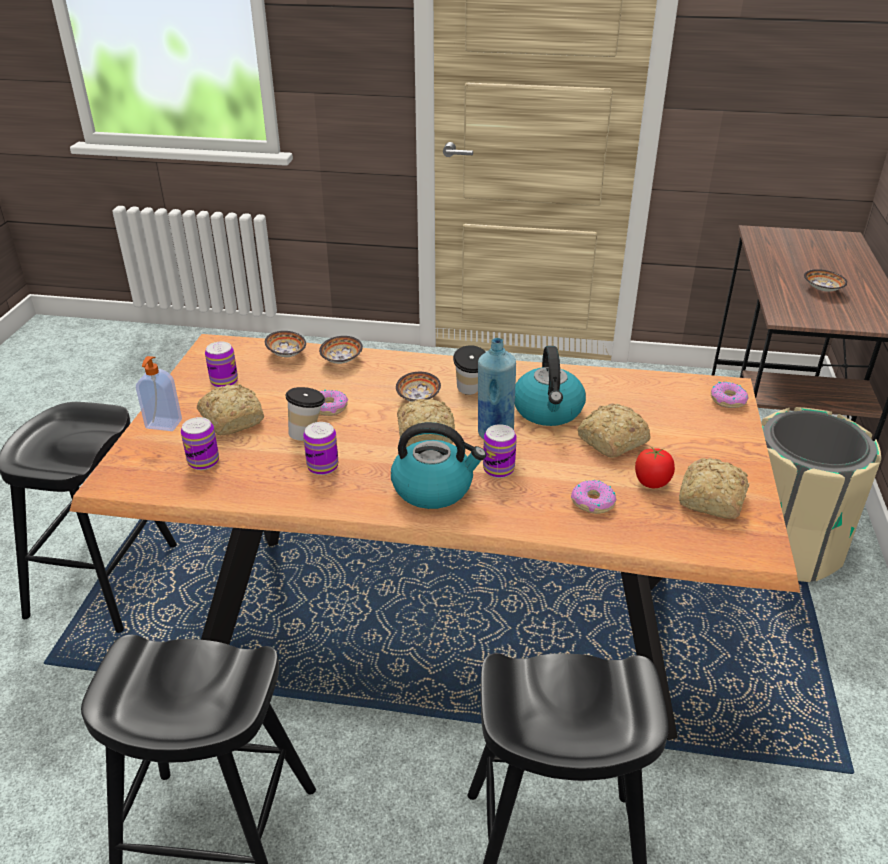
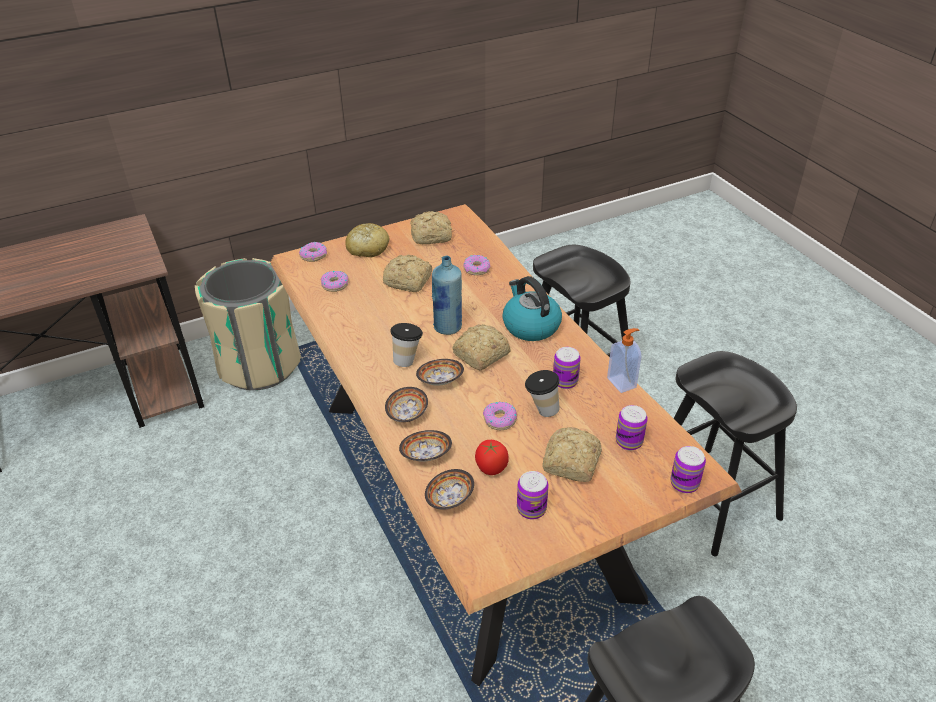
camera: 125 degrees left, 5 degrees up
(163, 425) = (622, 499): soap dispenser -> soap dispenser (622, 382)
(498, 469) = (484, 310): can -> can (684, 483)
(548, 411) = (397, 316): kettle -> none
(649, 395) = (335, 285): none -> donut
(652, 482) = (436, 256): tomato -> tomato (491, 468)
(715, 439) = (367, 248): none -> bread
(822, 289) = (78, 262): bowl -> bowl (407, 414)

